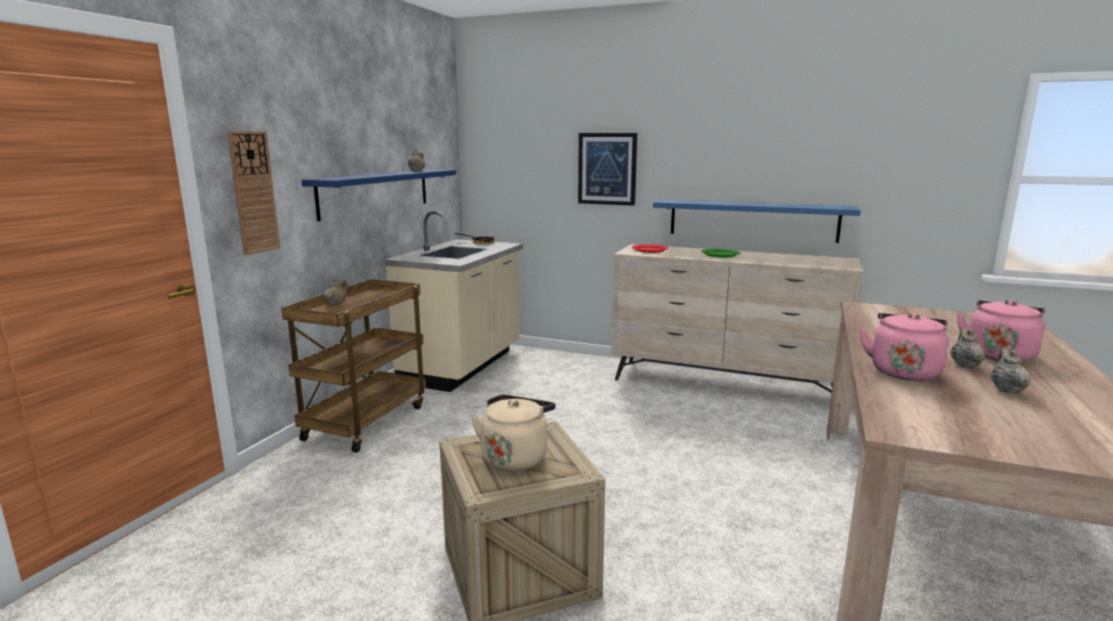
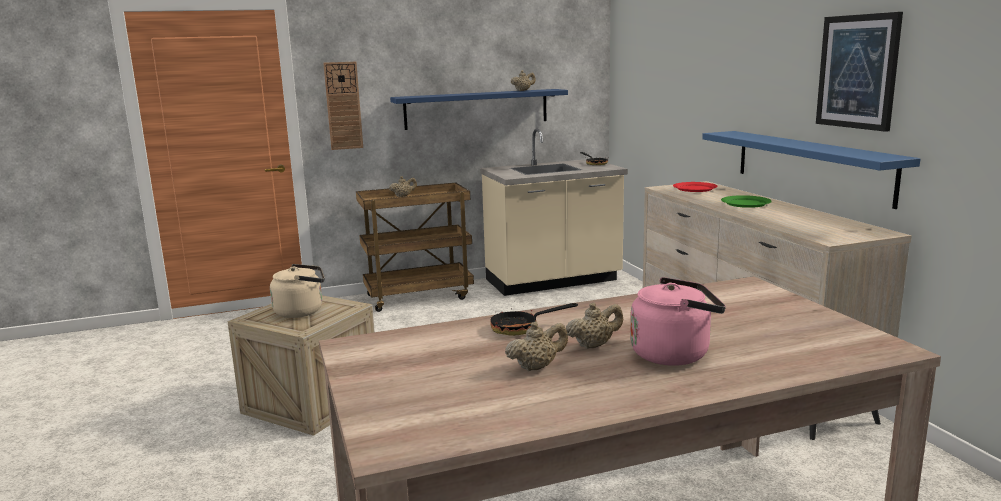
camera: 50 degrees right, 0 degrees up
(607, 169) = (697, 92): picture -> picture (858, 71)
(903, 371) = (522, 328): pink kettle -> frying pan

